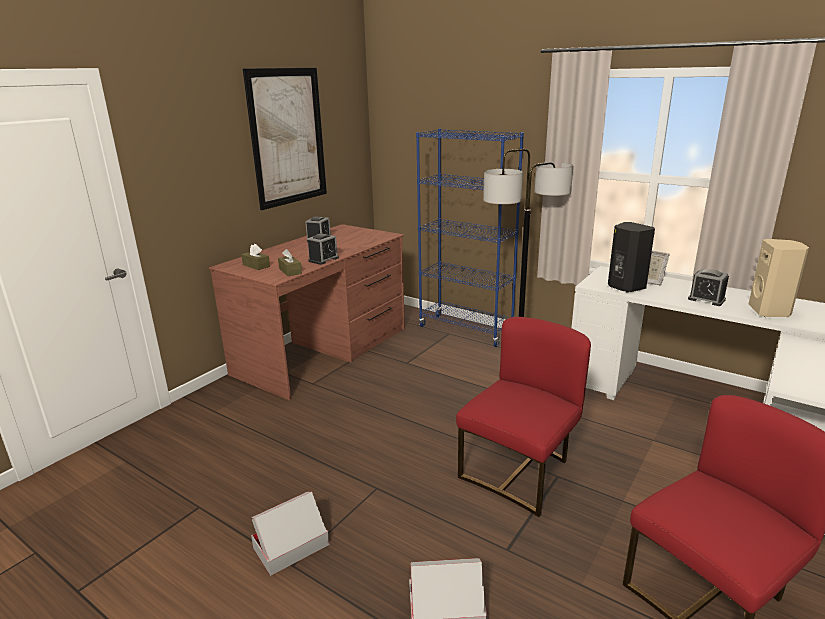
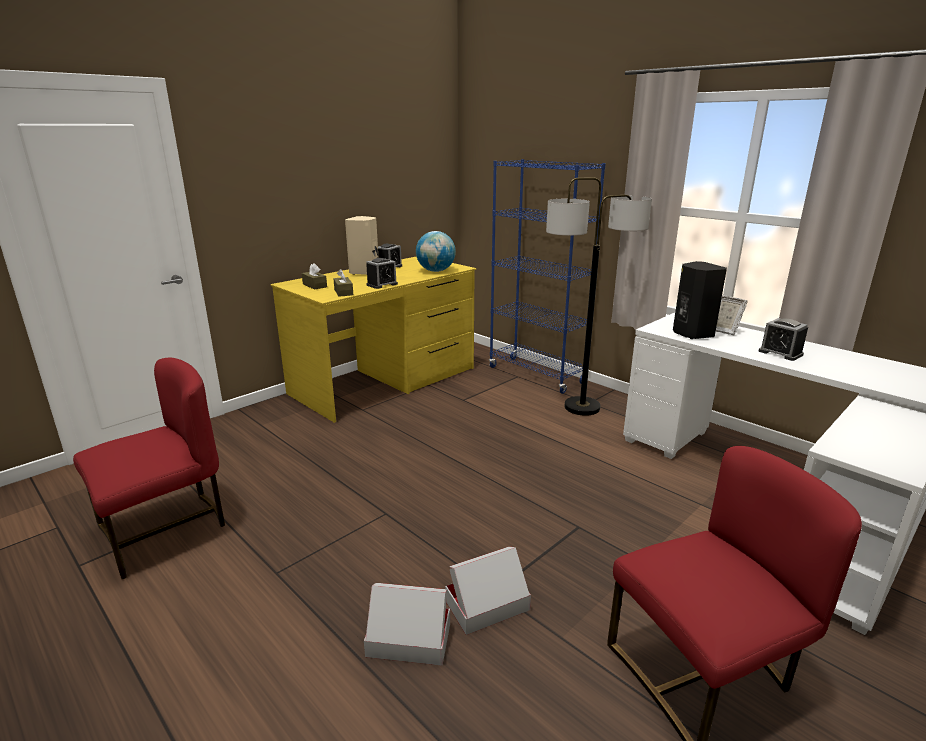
camera: 10 degrees right, 0 degrees up
(288, 137) = (364, 161): picture -> none
(291, 546) = (282, 556): cardboard box -> cardboard box (487, 605)
(324, 351) = (385, 381): brown desk -> yellow desk
(367, 240) = (436, 271): none -> globe
(520, 472) = (539, 517): red chair -> red chair (165, 529)
(770, 311) = (852, 371): beige speaker -> beige speaker (365, 272)

